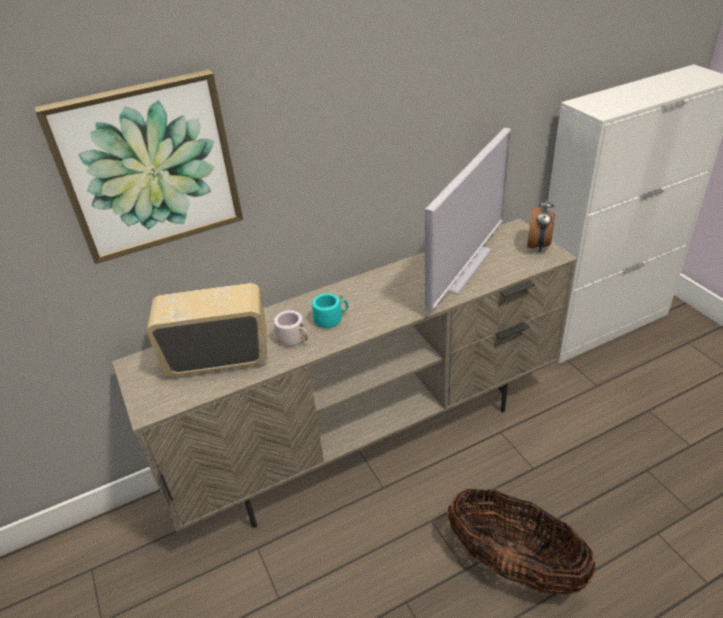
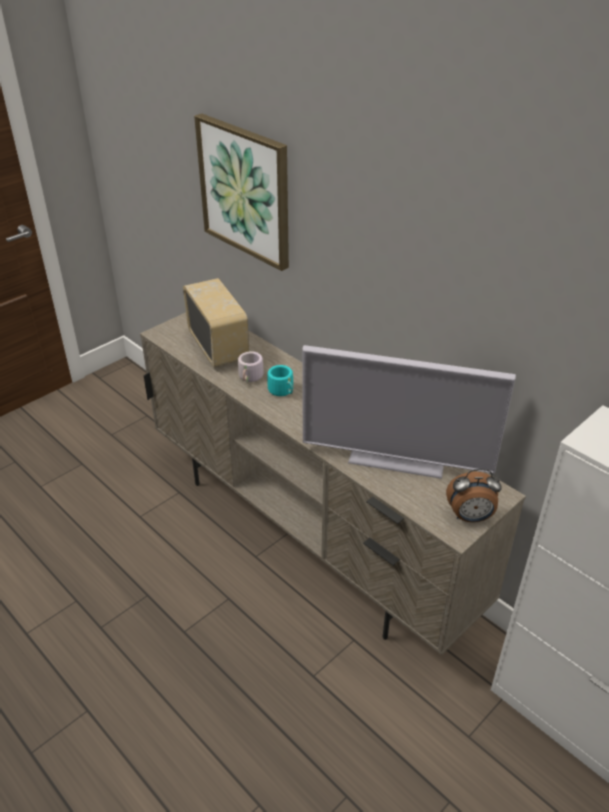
camera: 70 degrees right, 0 degrees up
(514, 564) = (195, 669): basket -> none

